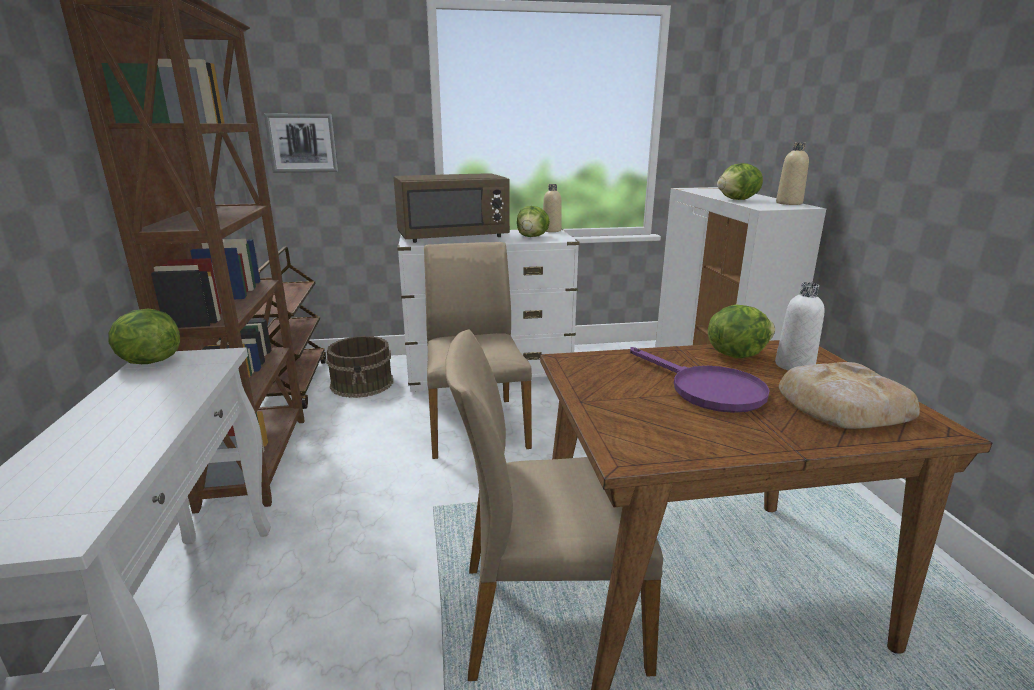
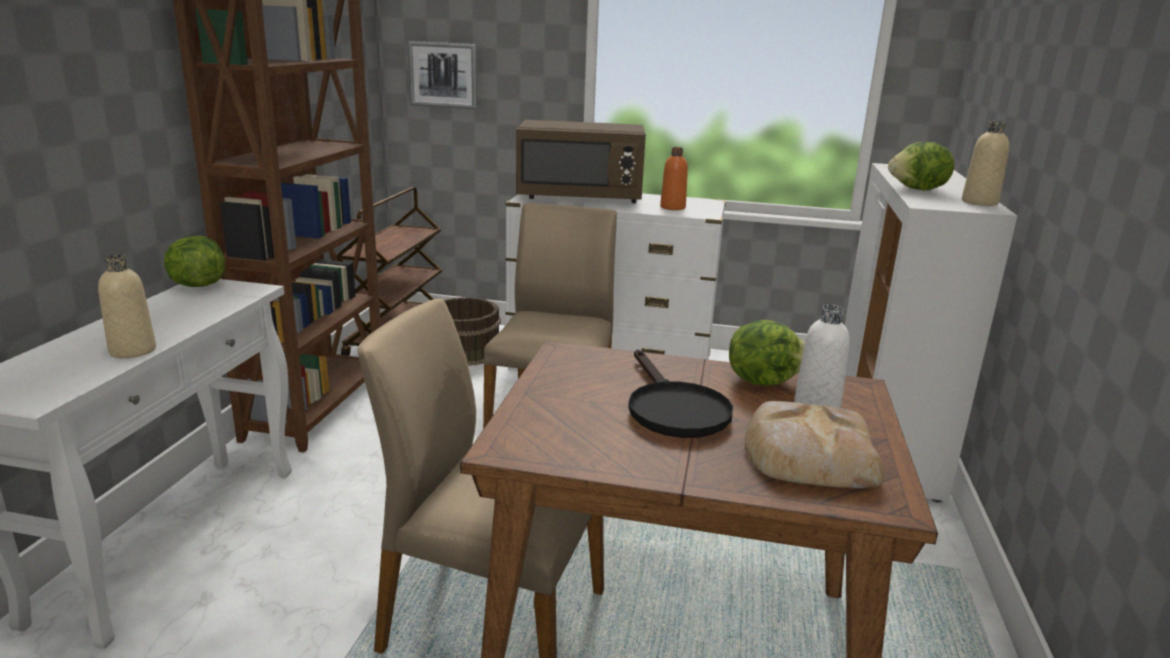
camera: 20 degrees right, 0 degrees up
(532, 237) = (672, 207): lettuce -> orange bottle
(551, 230) = (708, 202): beige bottle -> beige bottle (133, 351)
(706, 389) = (673, 408): purple frying pan -> black frying pan

